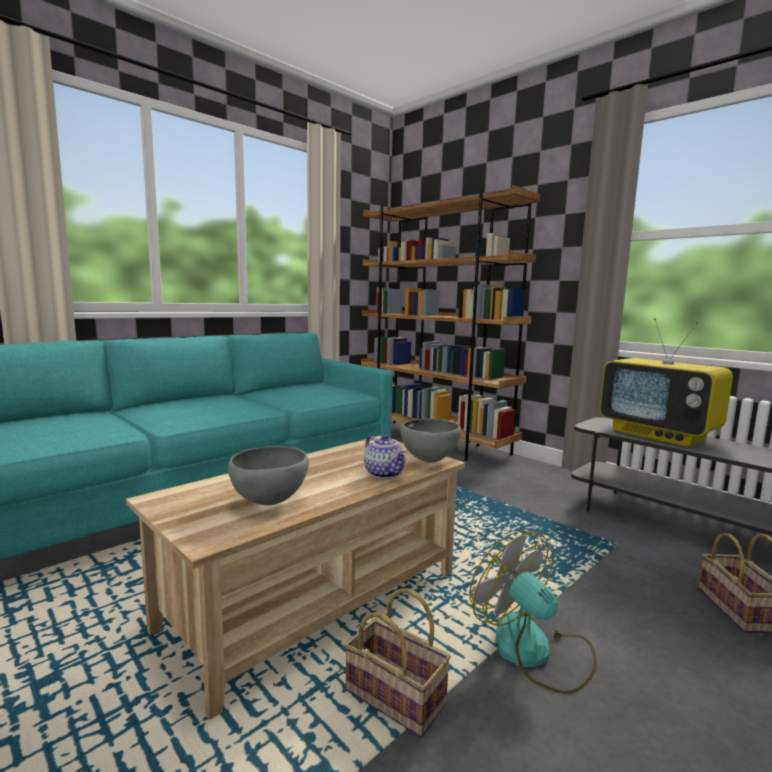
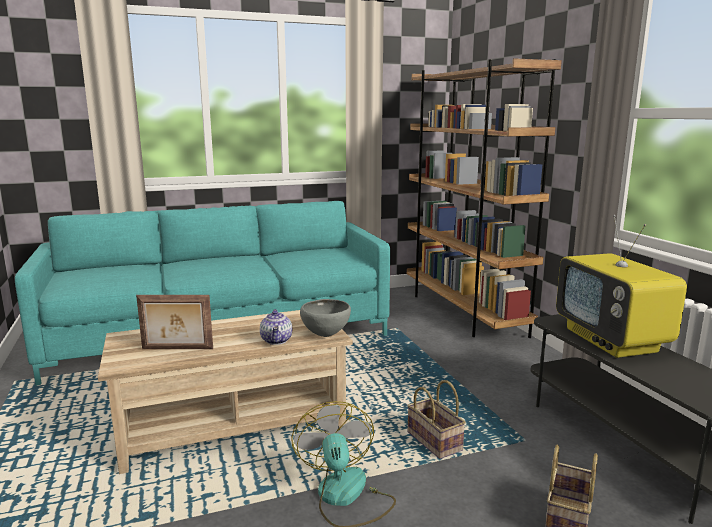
camera: 25 degrees right, 5 degrees up
(270, 502) = (177, 349): grey bowl -> picture frame
(398, 697) = (227, 495): basket -> basket (436, 442)

